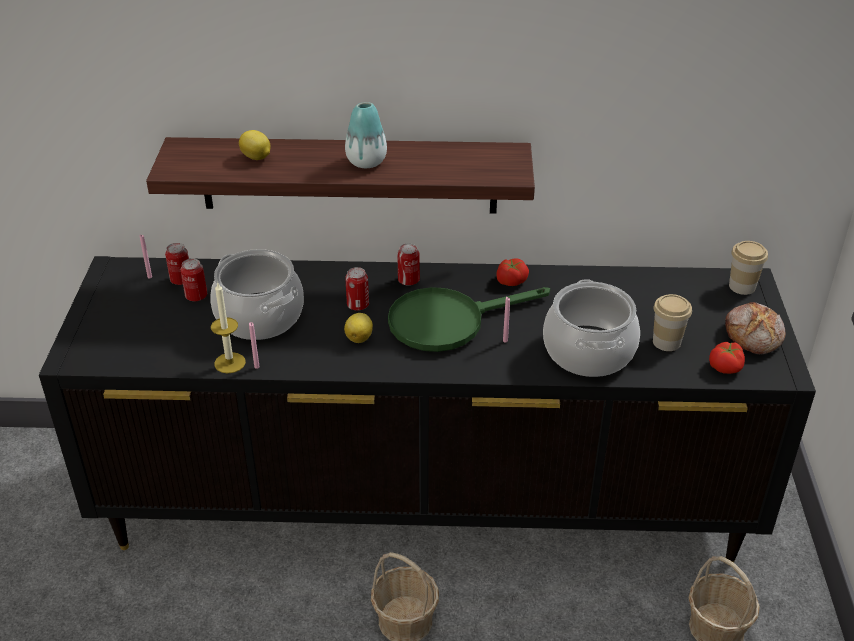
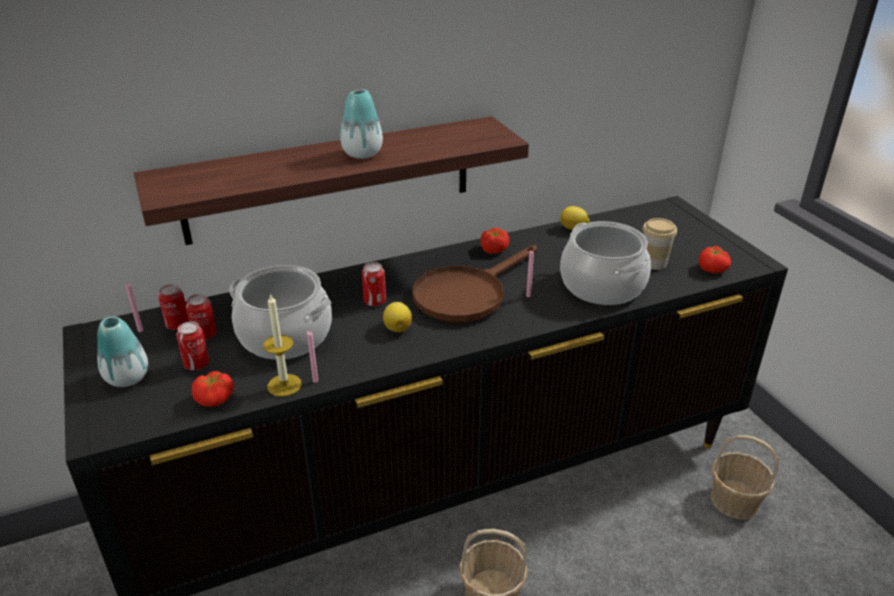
camera: 25 degrees left, 5 degrees down
(116, 318) = (127, 378): none -> vase
(169, 358) = (215, 399): none -> tomato
(256, 158) = (249, 170): lemon -> lemon (573, 228)
(408, 280) = (405, 270): can -> can (196, 364)
(448, 321) = (467, 293): green frying pan -> brown frying pan
(742, 286) = (670, 211): cup -> none
(754, 336) = (711, 242): bread -> none

